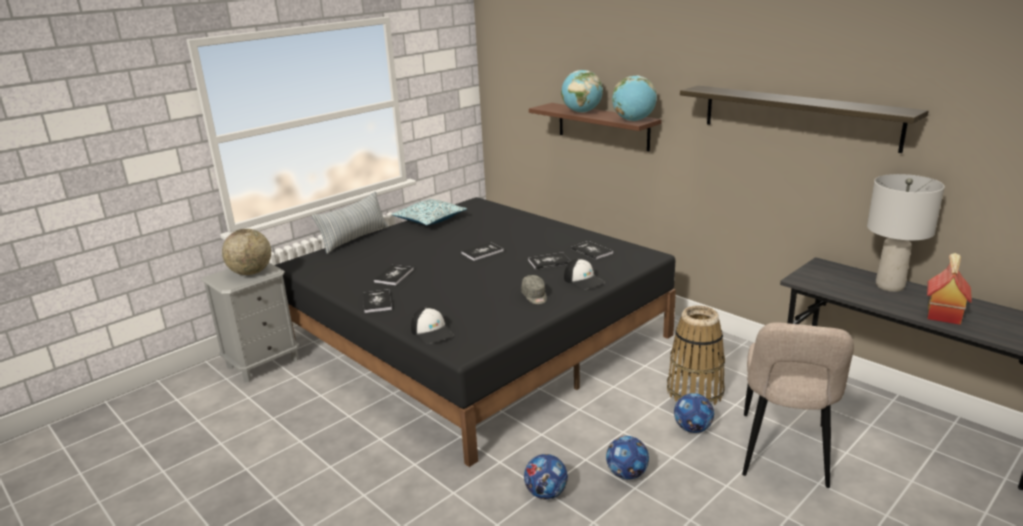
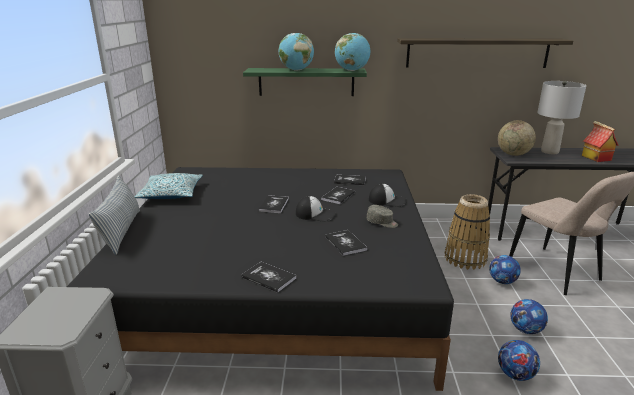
camera: 45 degrees left, 0 degrees up
(251, 273) = (67, 307): globe -> globe (513, 154)
(394, 276) = (235, 249): book -> book (345, 243)
(432, 332) = (371, 280): cap -> cap (315, 214)
(603, 126) = (306, 82): brown shelf -> green shelf

